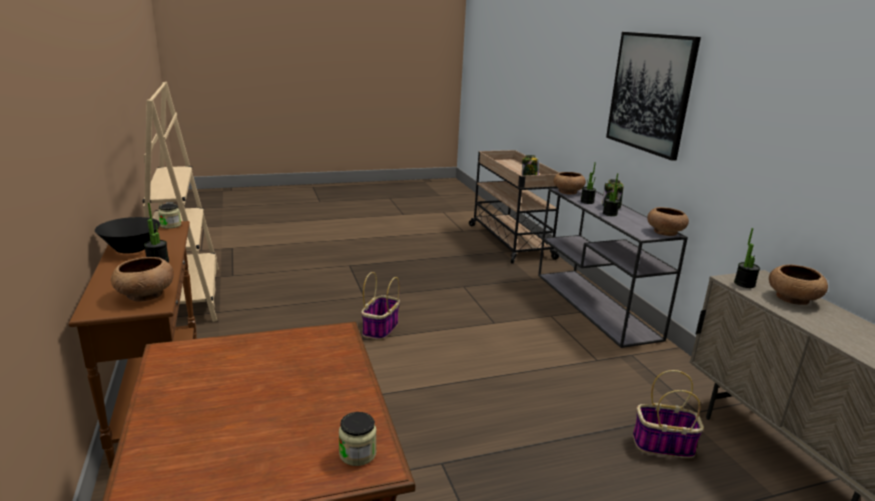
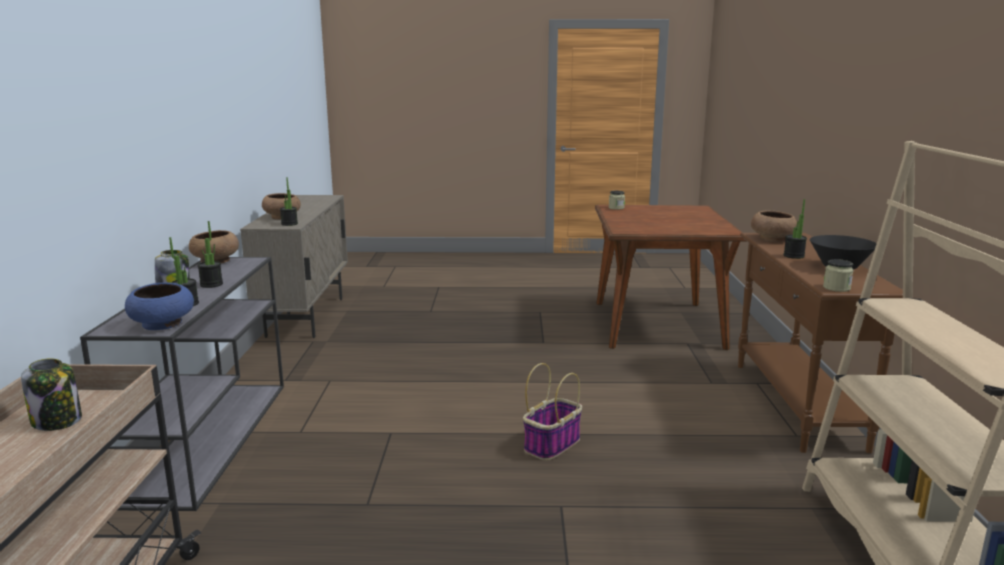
camera: 160 degrees left, 5 degrees down
(567, 192) = (163, 324): brown bowl -> blue bowl
(650, 93) = (111, 110): picture -> none
(662, 445) = (375, 332): basket -> none

